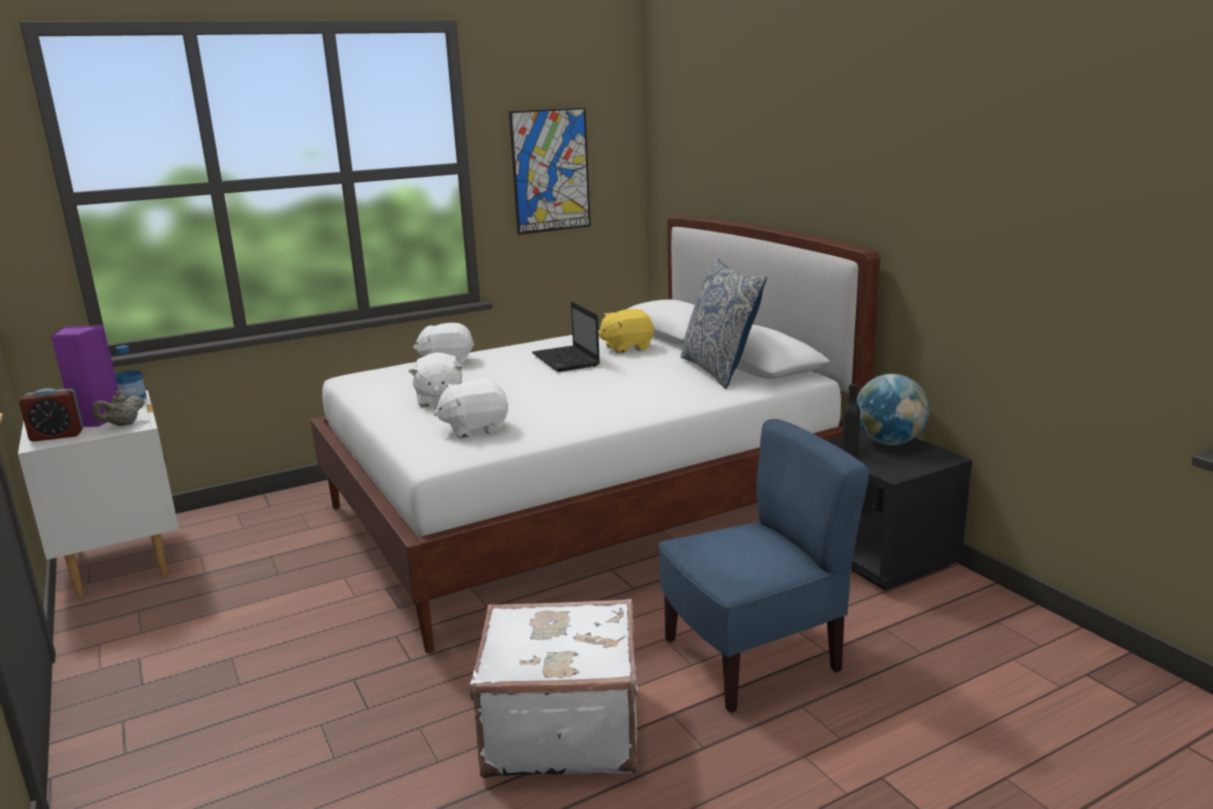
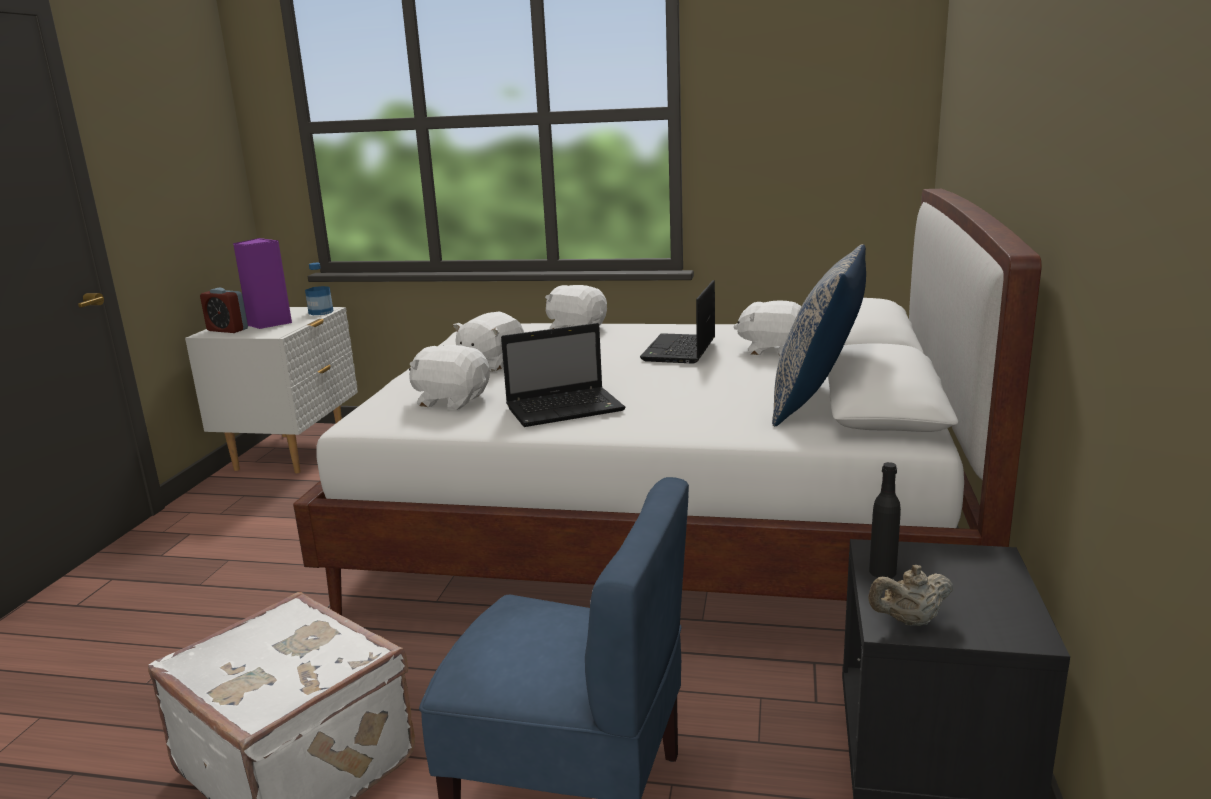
camera: 40 degrees right, 0 degrees up
(123, 425) = (273, 331): beige teapot -> beige teapot (909, 621)
(550, 171) = (788, 120): picture -> none
(576, 411) = (567, 408): none -> laptop
(626, 347) = (773, 350): yellow plush toy -> white plush toy
(889, 442) = (974, 577): globe -> none

